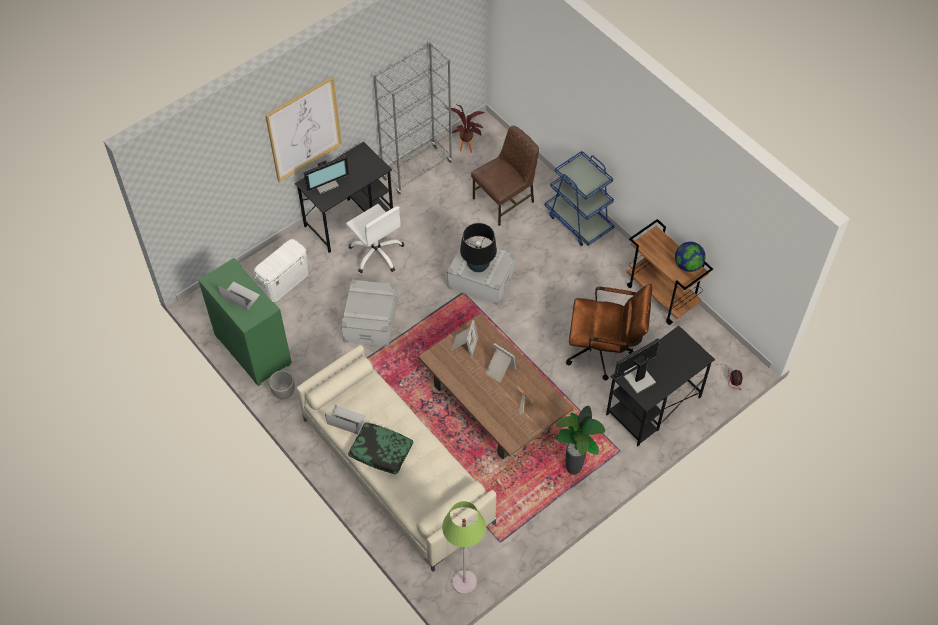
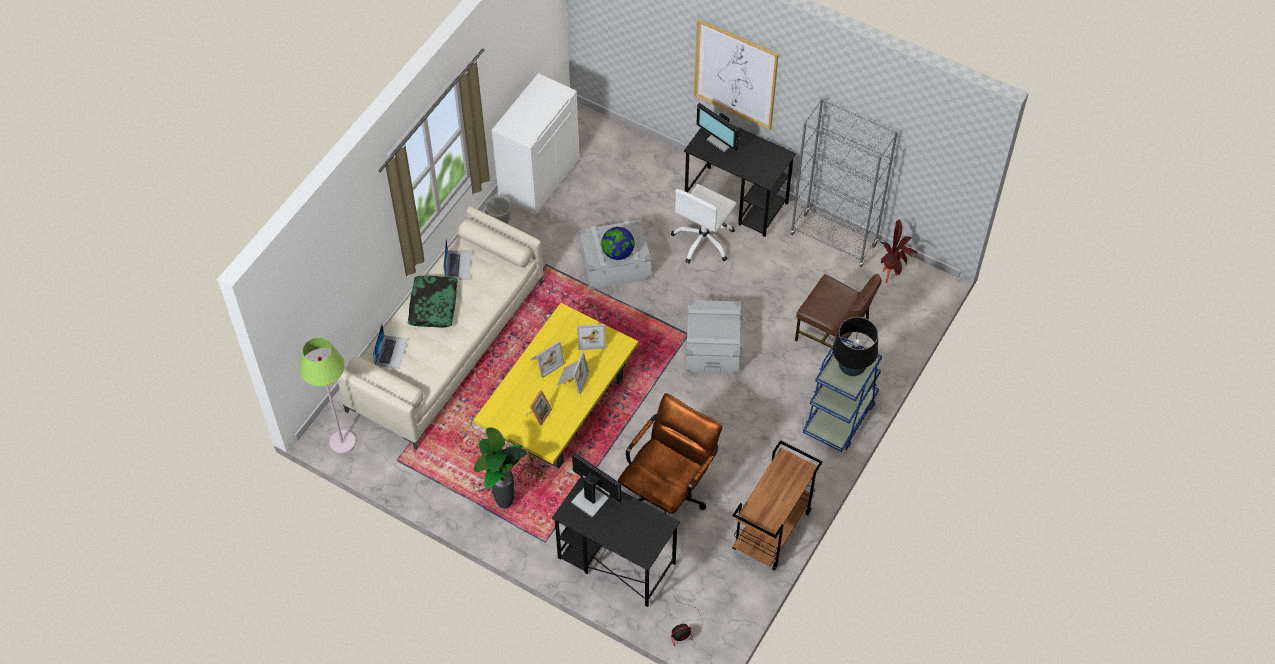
camera: 70 degrees right, 0 degrees up
(240, 296) = (532, 111): laptop -> laptop (391, 352)
(252, 349) = (538, 177): green cabinet -> white cabinet
(284, 282) = (630, 175): white storage box -> none
(473, 384) = (545, 362): none -> picture frame
(478, 266) = (708, 325): black table lamp -> black table lamp (852, 368)
(492, 403) = (558, 404): brown coffee table -> yellow coffee table
(604, 351) = (668, 492): brown office chair -> brown office chair turned 135 degrees counterclockwise
(688, 265) = (774, 513): globe -> globe (618, 253)

